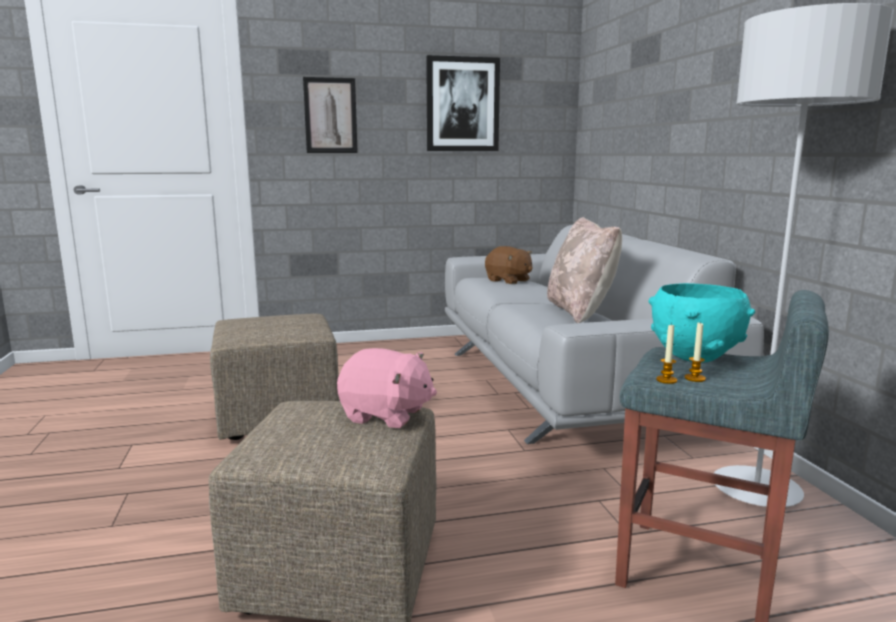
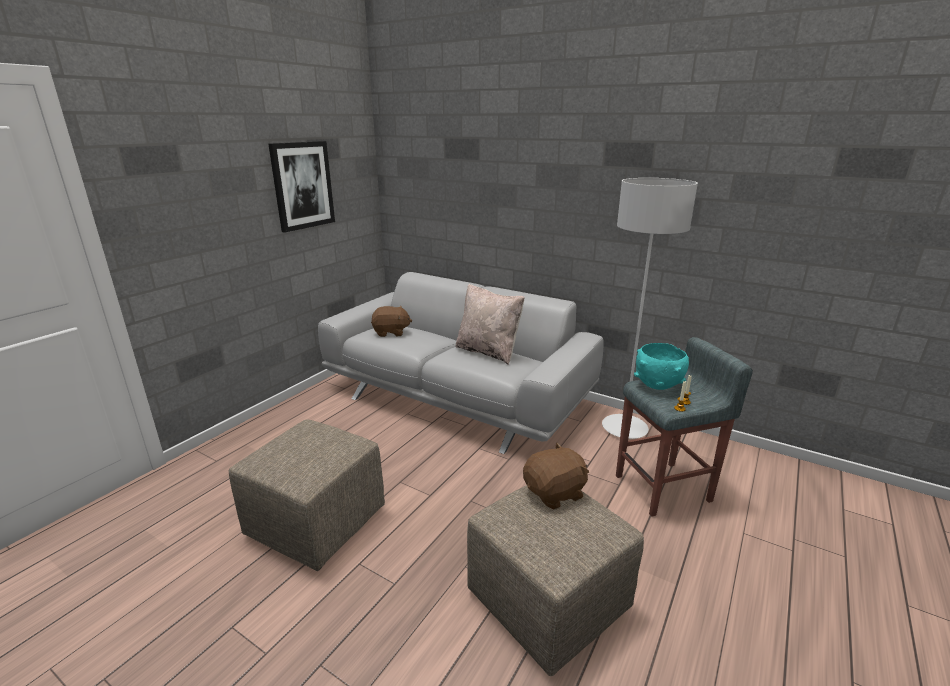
camera: 45 degrees left, 10 degrees up
(330, 115) = (191, 214): picture -> none
(386, 415) = (555, 493): pink plush toy -> brown plush toy

